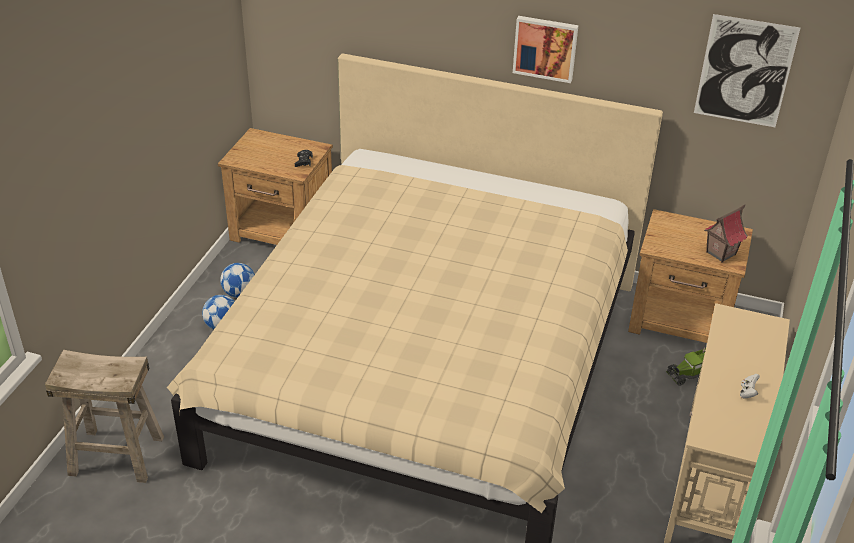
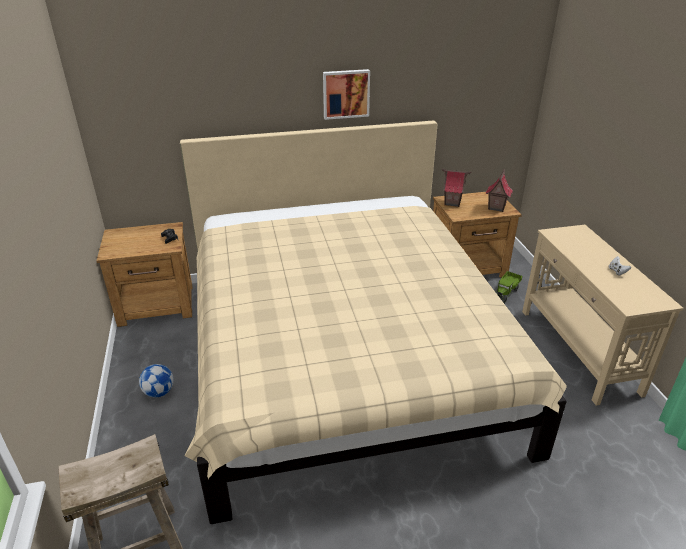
camera: 30 degrees left, 5 degrees down
(239, 293) = (155, 362): football -> none
(668, 226) = (452, 203): none -> toy house
(745, 71) = (484, 77): picture -> none

